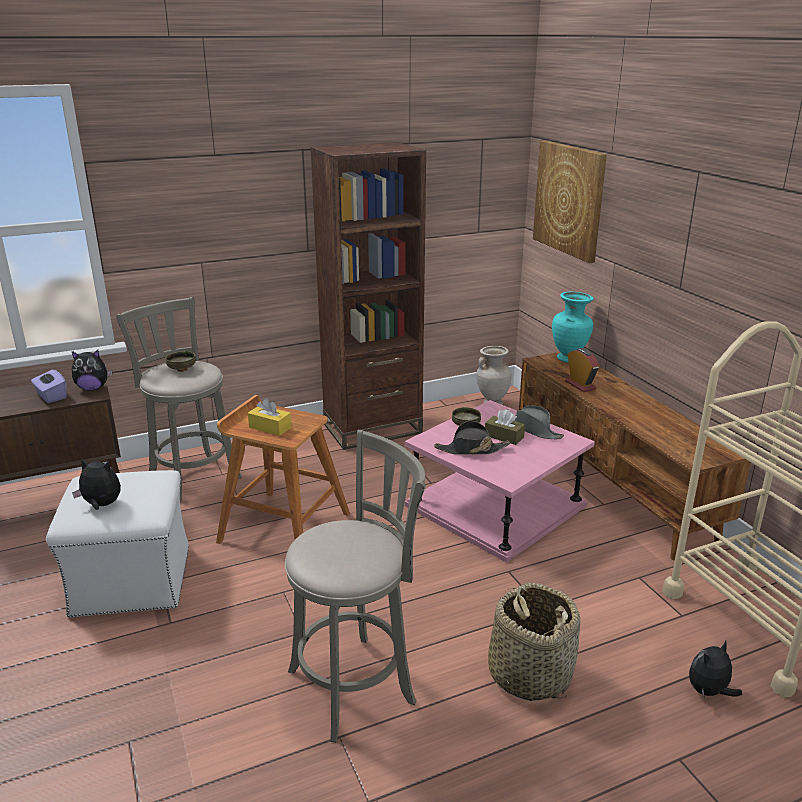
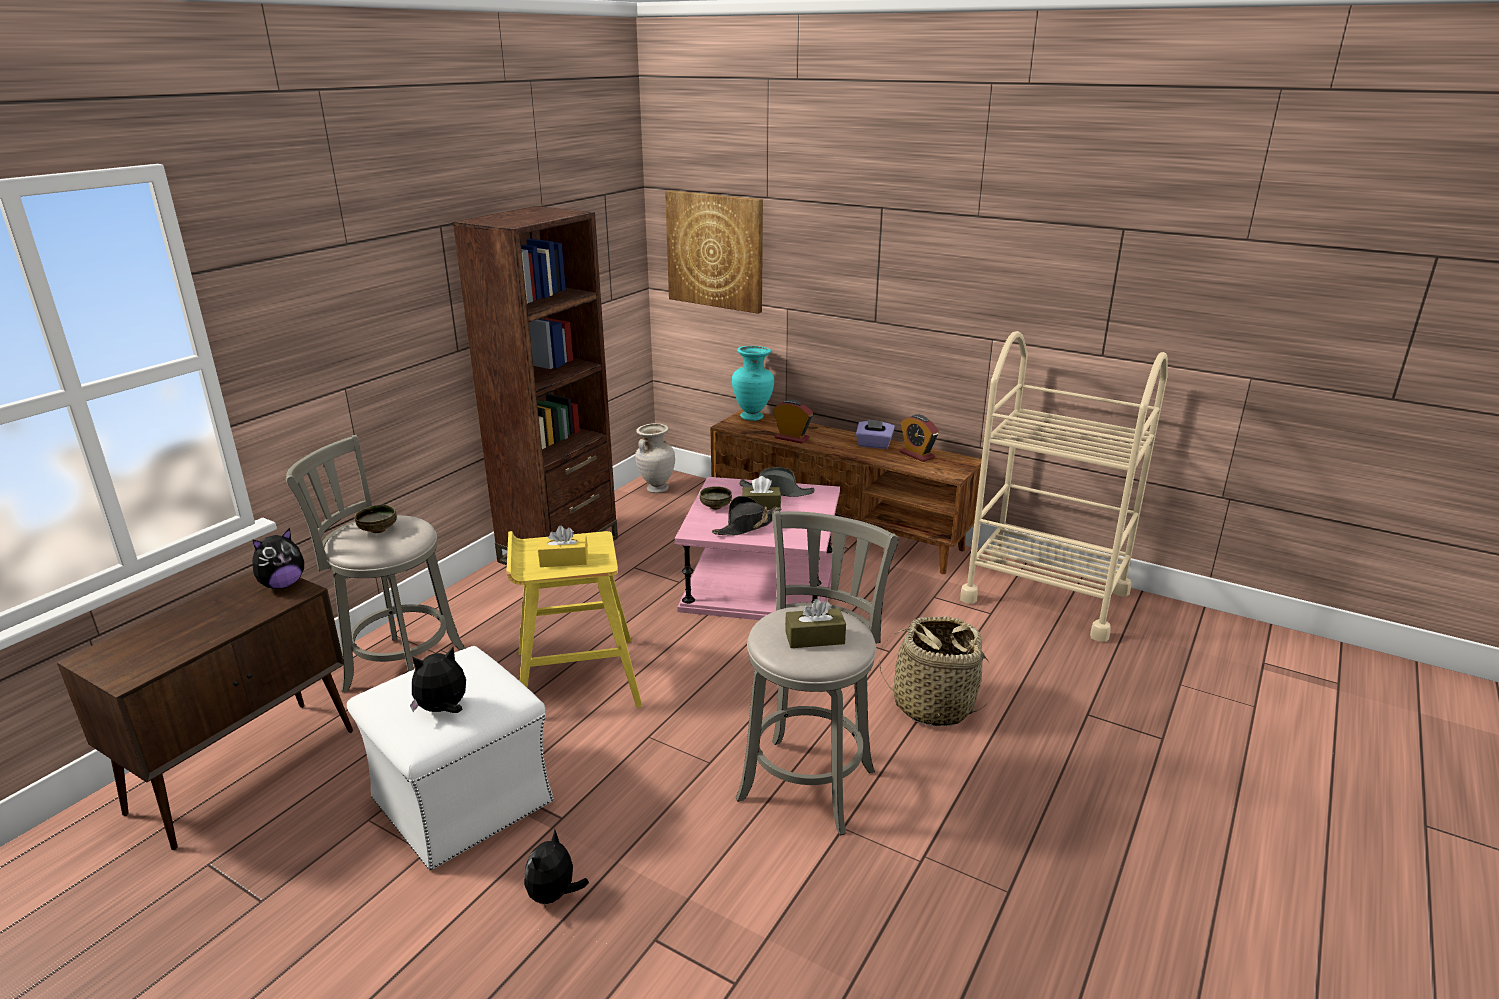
camera: 35 degrees left, 0 degrees up
(51, 396) = (234, 611): purple tissue box -> purple tissue box (874, 445)
(283, 527) = (575, 678): brown stool -> yellow stool
(340, 553) = (814, 638): none -> brown tissue box
(682, 432) = (917, 455): none -> alarm clock
(709, 692) = (1060, 660): plush toy -> plush toy (554, 895)

